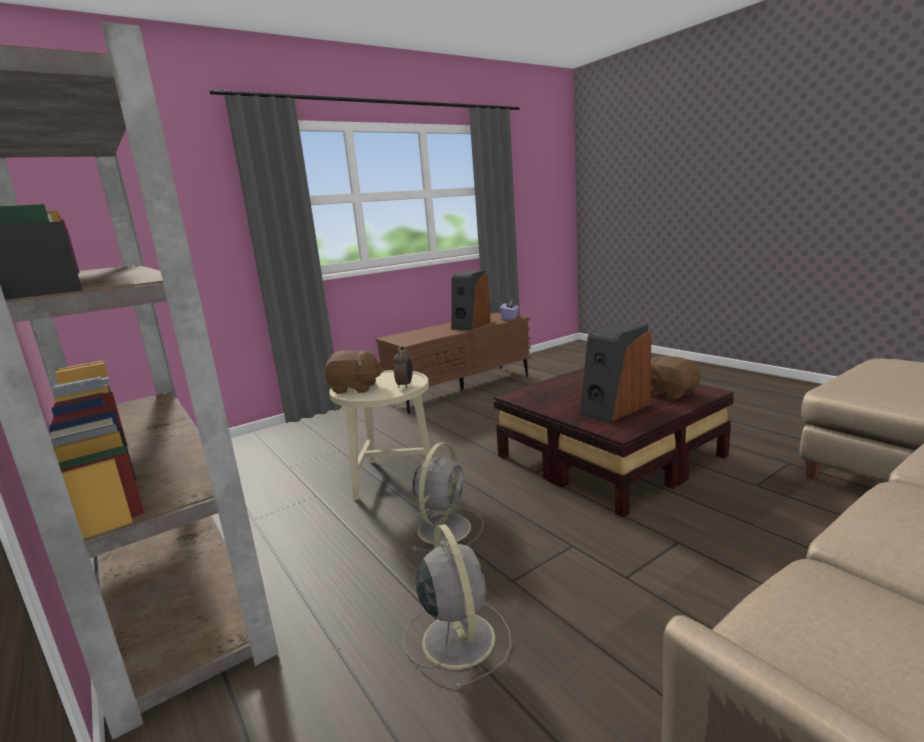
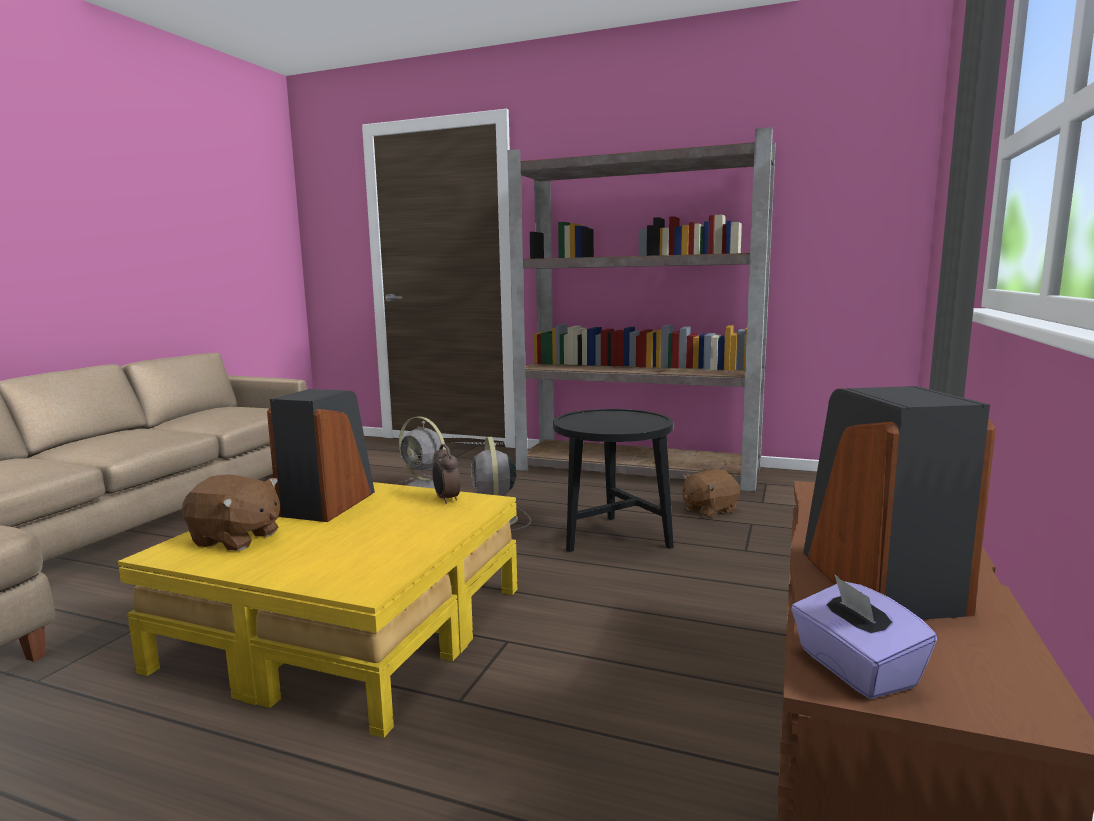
camera: 145 degrees right, 5 degrees down
(355, 388) = (629, 416): brown plush toy -> brown plush toy (708, 510)
(391, 477) = (612, 539): beige side table -> black side table
(405, 385) = (576, 421): alarm clock -> alarm clock (446, 499)
(609, 456) = (347, 625): brown coffee table -> yellow coffee table

